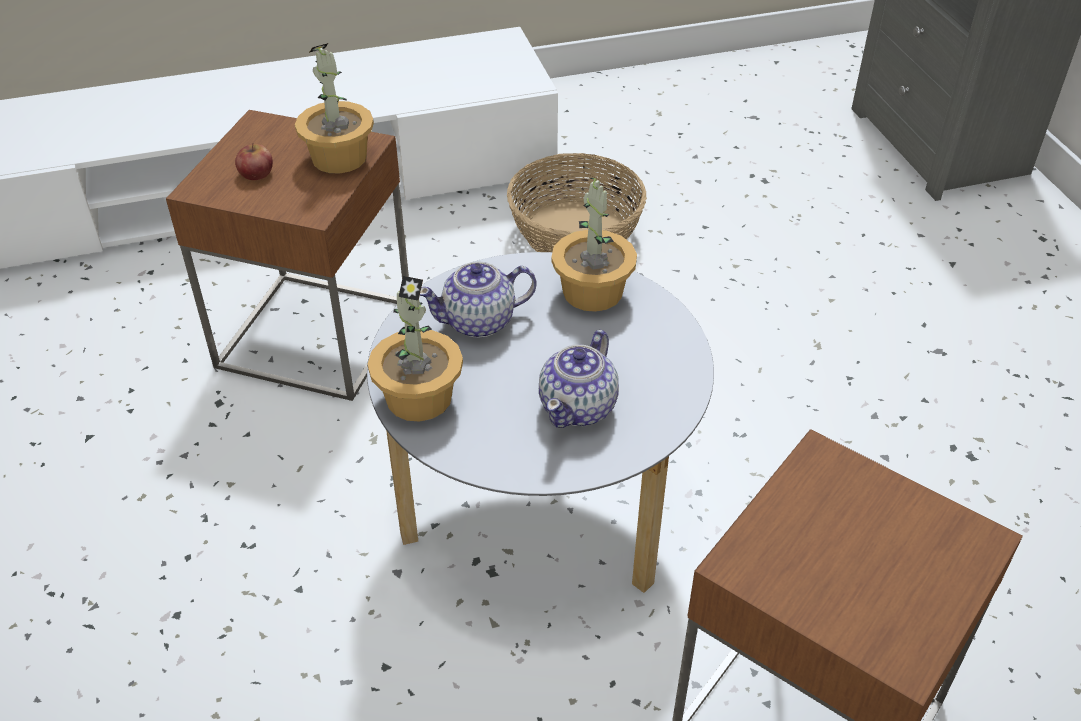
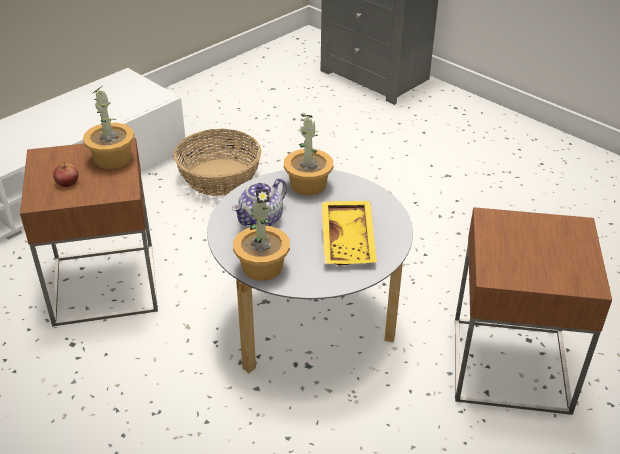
camera: 30 degrees left, 5 degrees down
(579, 407) = (349, 241): teapot -> yellow tray

